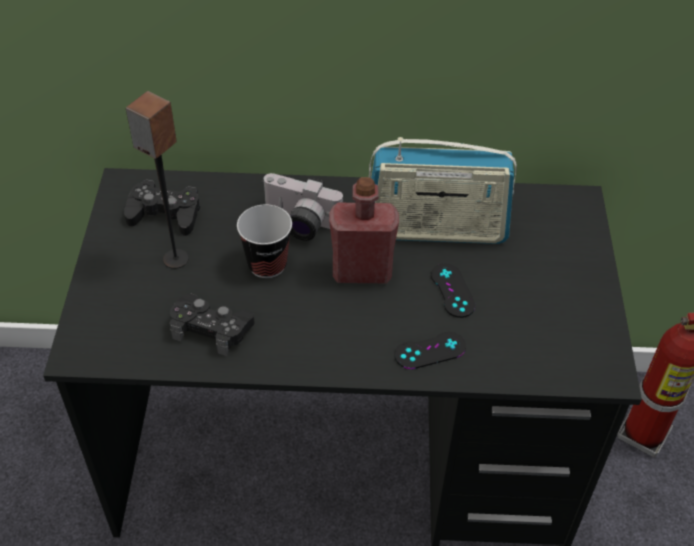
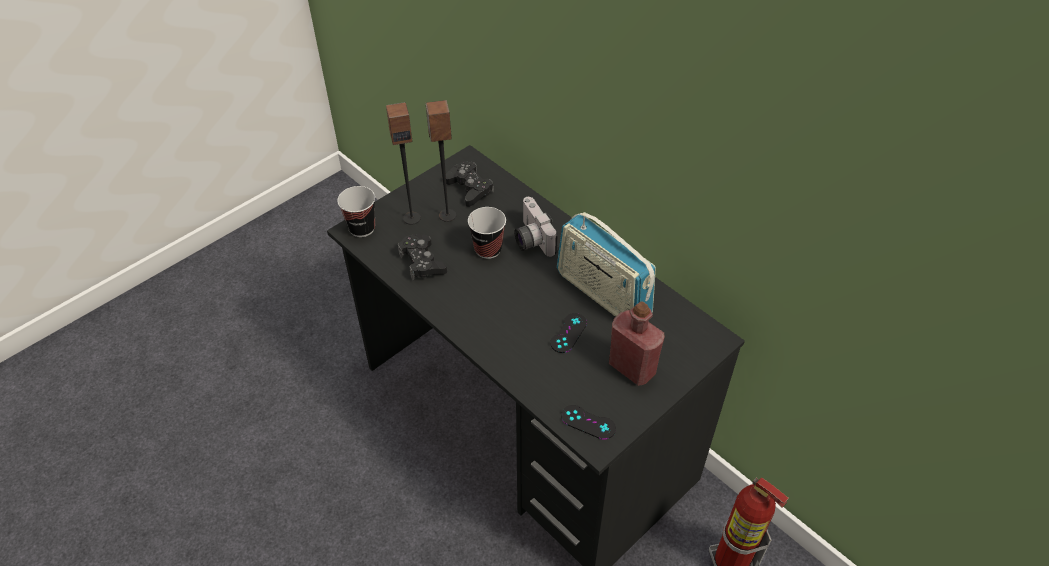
camera: 45 degrees right, 0 degrees up
(88, 341) = (362, 228): none -> cup
(136, 289) = (411, 218): none -> speaker
(362, 271) = (532, 287): red bottle -> red bottle (632, 368)
(430, 351) = (515, 354): black game controller -> black game controller (588, 422)

